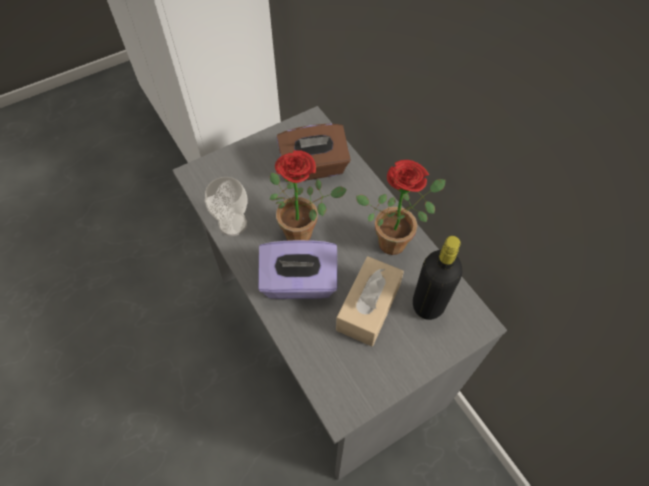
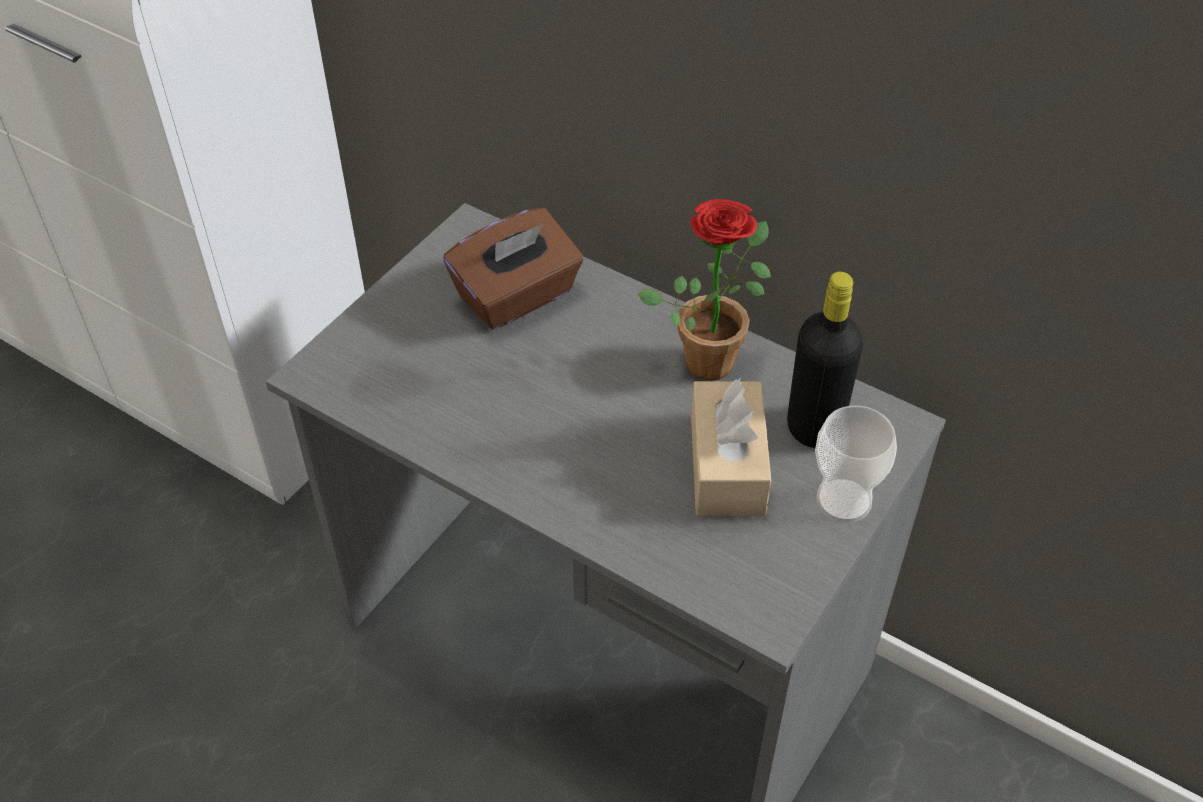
camera: 25 degrees left, 10 degrees down
(233, 224) = (431, 427): cup -> cup (844, 500)
(299, 283) = (597, 472): purple tissue box -> none
(304, 232) = (559, 396): potted plant -> none

